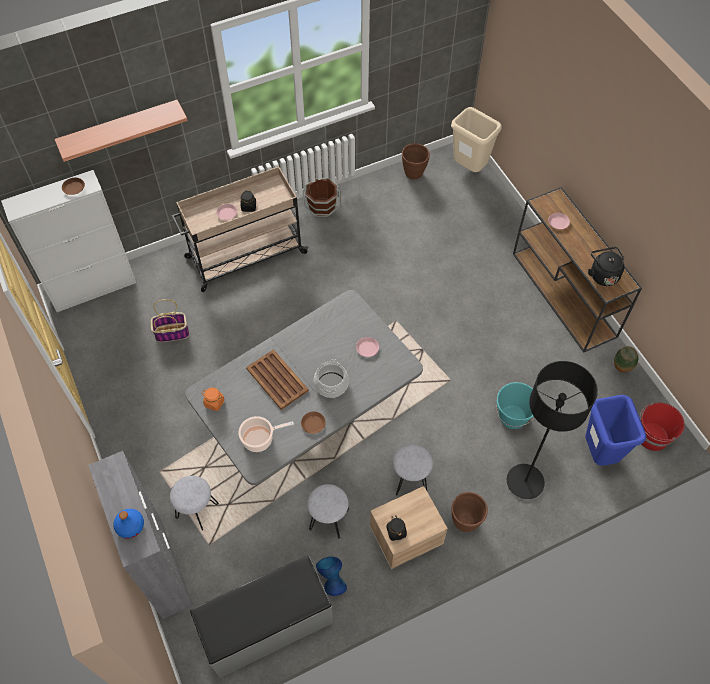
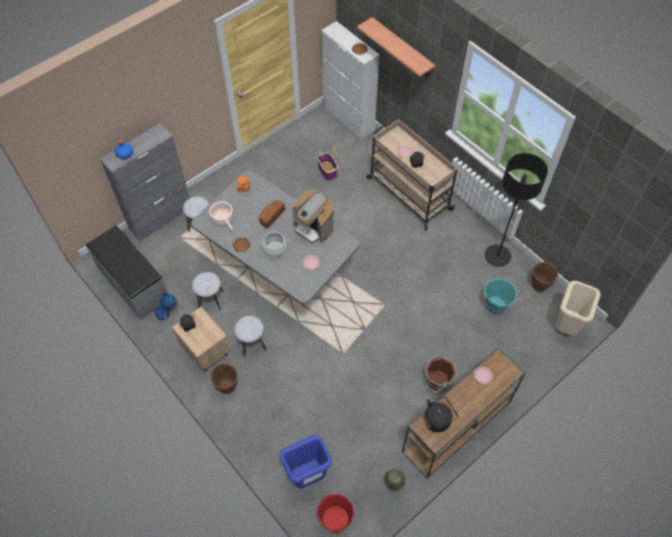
camera: 75 degrees right, 0 degrees up
(277, 379) = (270, 216): brown tray -> bread
(314, 334) = (313, 228): none -> coffee machine
(322, 208) = (474, 230): brown bucket -> brown bucket (437, 381)
(512, 417) = (323, 405): turquoise bucket -> turquoise bucket (495, 305)
(525, 482) = (269, 423): black floor lamp -> black floor lamp (497, 256)

